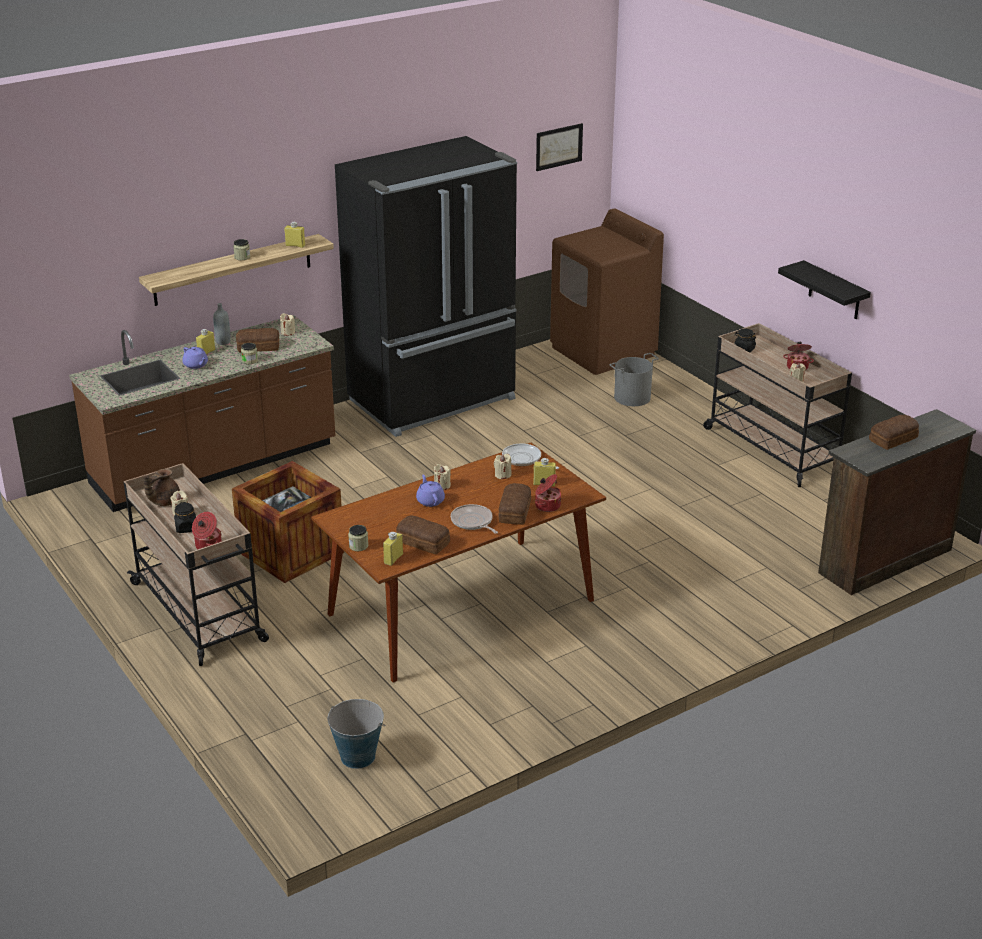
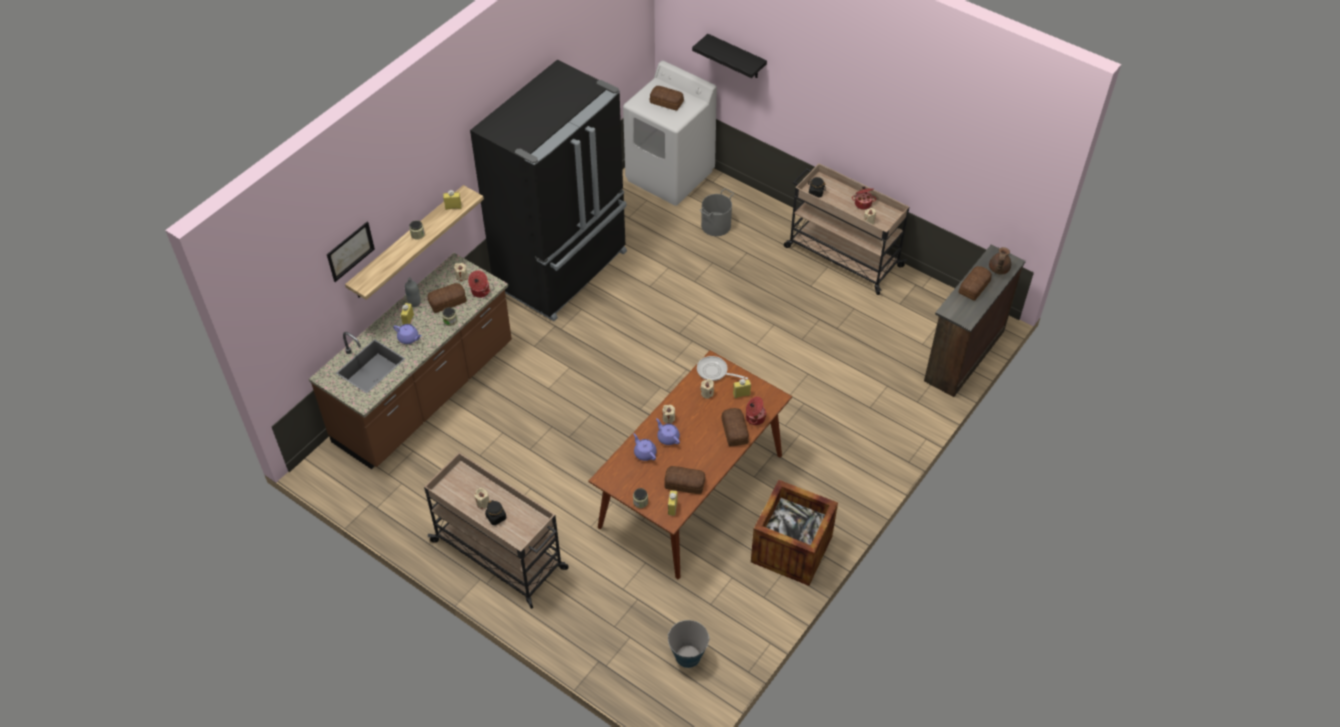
camera: 20 degrees left, 20 degrees up
(164, 501) = (462, 493): brown teapot -> brown teapot (998, 269)
(207, 546) = (523, 531): cooking pot -> cooking pot (480, 292)
(291, 552) = (536, 471): crate -> crate (791, 549)
(393, 507) = (644, 453): none -> purple teapot
(473, 522) = (710, 451): frying pan -> none
(559, 146) = (619, 32): picture -> picture (350, 251)
(602, 243) = (666, 102): none -> bread
(603, 351) = (670, 175): brown washing machine -> white washing machine
(834, 291) = (889, 147): black shelf -> black shelf (736, 57)

